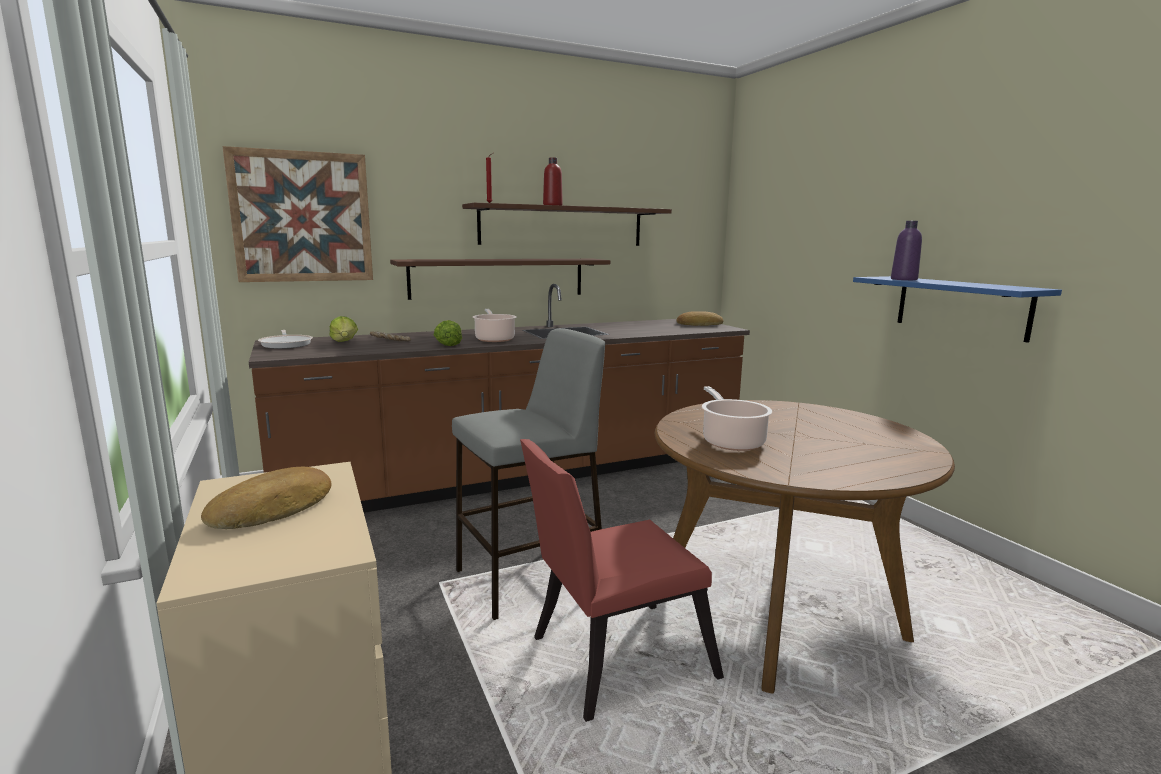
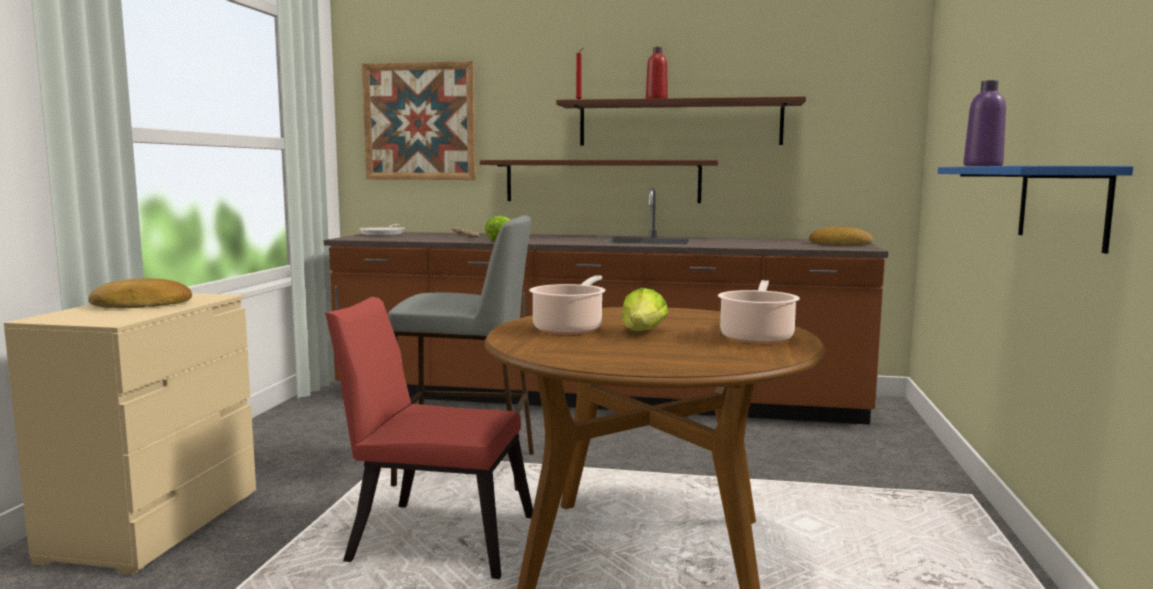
camera: 35 degrees right, 5 degrees down
(345, 342) = (428, 235): lettuce -> lettuce (643, 332)
(494, 339) = (556, 240): cooking pot -> cooking pot (757, 337)

